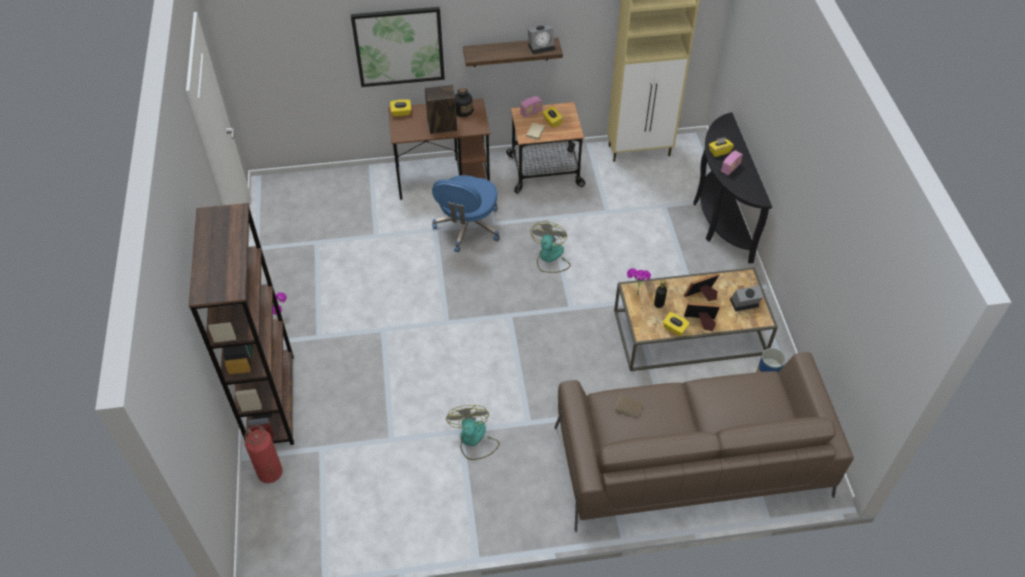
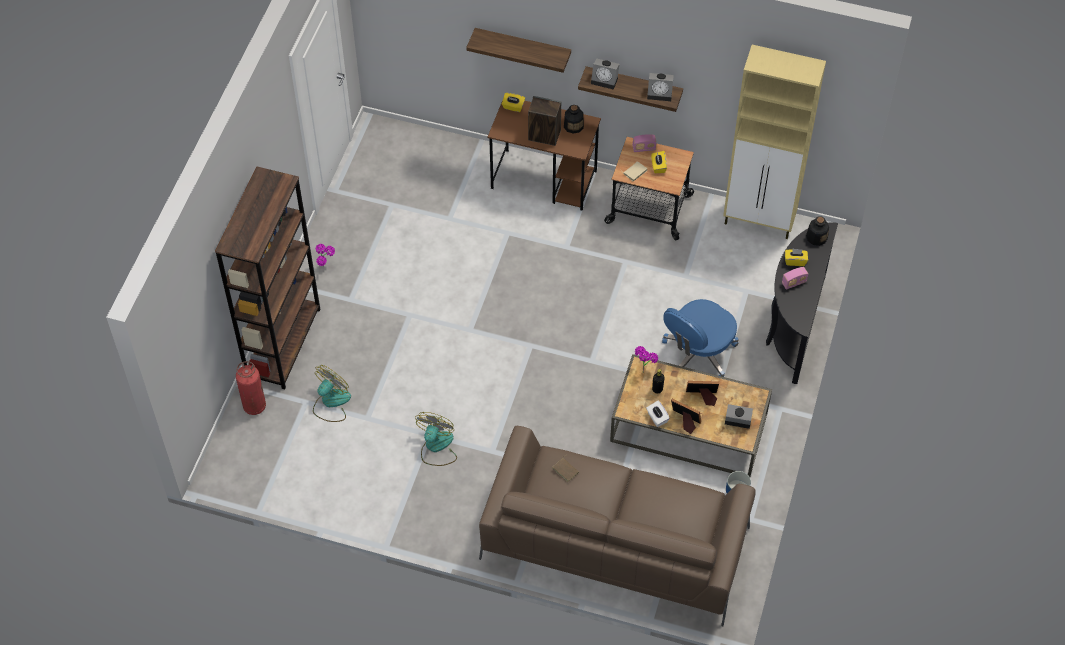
camera: 25 degrees right, 5 degrees up
(399, 46) = (523, 47): picture -> shelf
(467, 227) = (539, 242): blue office chair -> blue office chair (698, 354)
(487, 51) = (605, 80): none -> alarm clock
(550, 258) = (601, 303): fan -> fan (331, 403)
(674, 329) = (657, 418): yellow tissue box -> white tissue box
(723, 128) = (816, 237): none -> bottle

